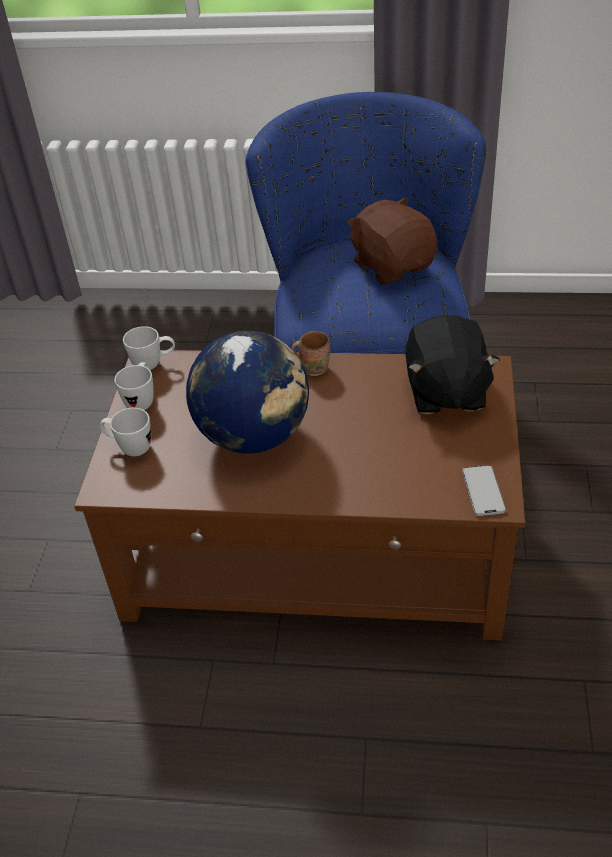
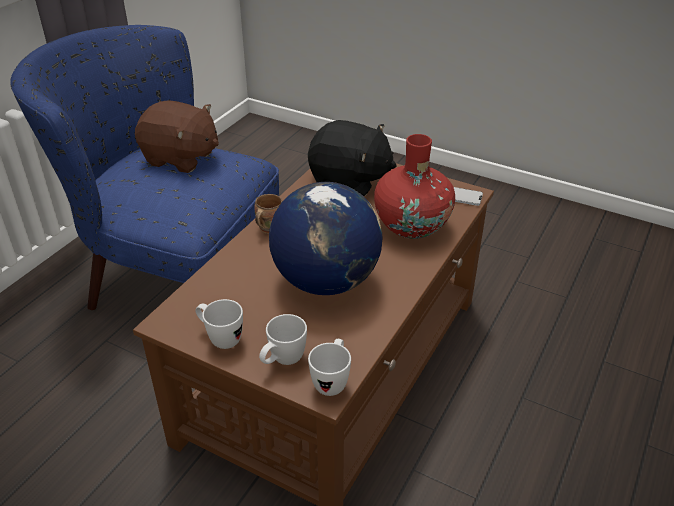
camera: 70 degrees left, 5 degrees down
(153, 364) = (173, 318): white mug -> white mug (332, 381)
(390, 469) = (412, 226): none -> red vase
(393, 266) = (181, 158): brown plush toy -> brown plush toy turned 150 degrees counterclockwise

